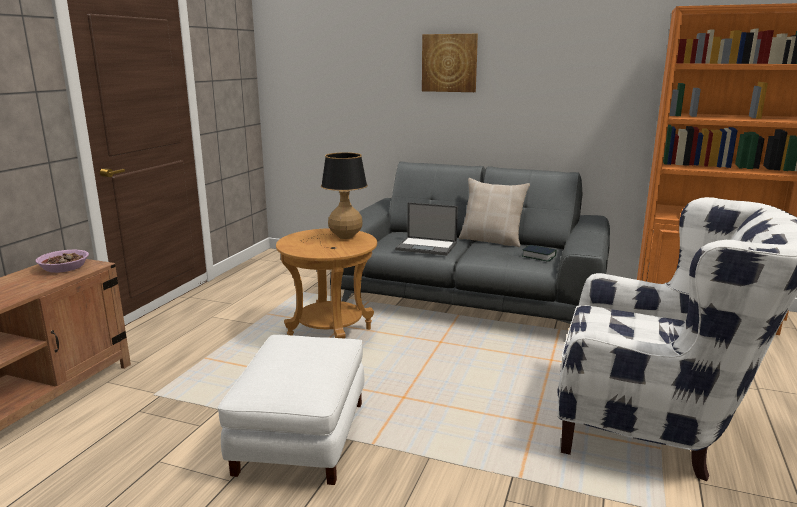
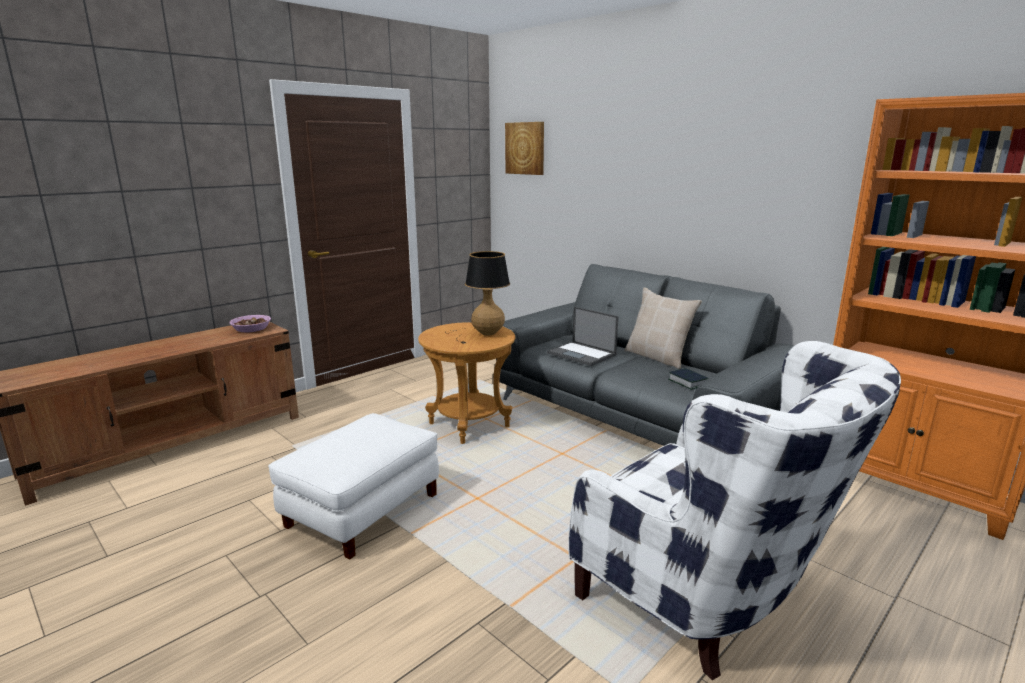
camera: 25 degrees right, 0 degrees up
(449, 63) = (652, 163): picture -> picture (525, 148)

